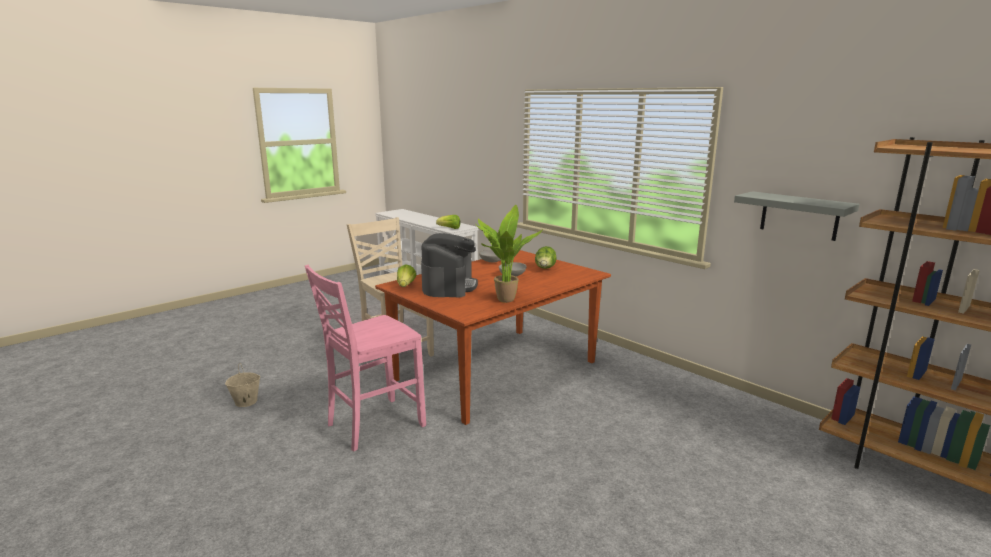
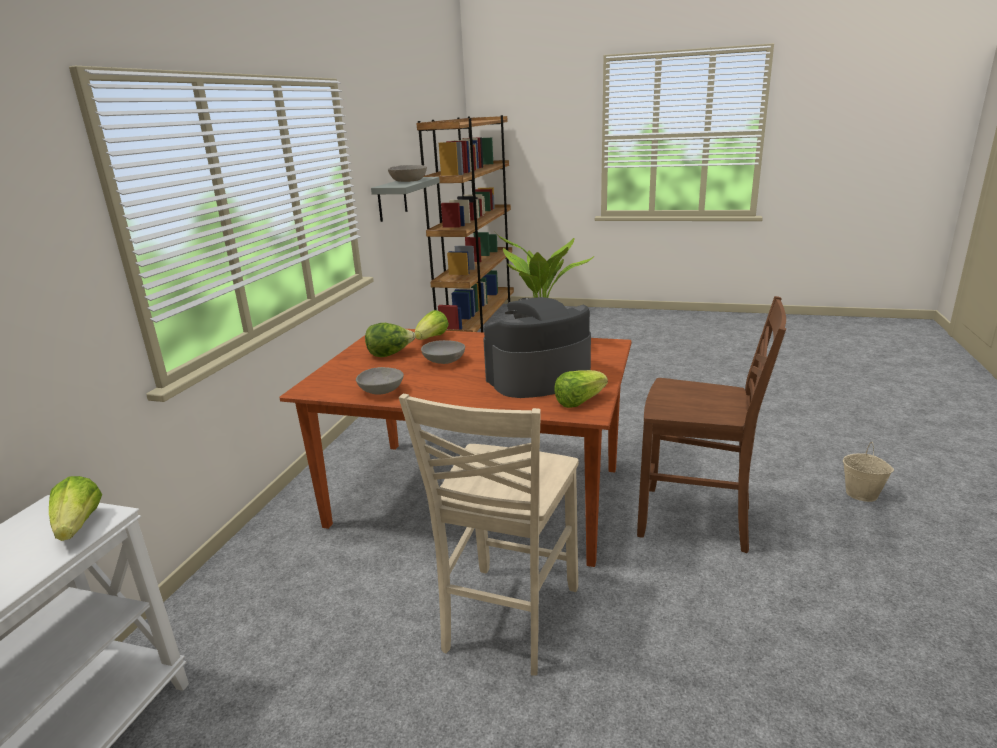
camera: 120 degrees left, 5 degrees up
(245, 402) = (846, 684): beige bucket -> beige bucket (862, 494)
(373, 425) = (697, 521): pink chair -> brown chair
(560, 280) = (432, 338): none -> lettuce
(801, 199) = (408, 181): none -> grey bowl

